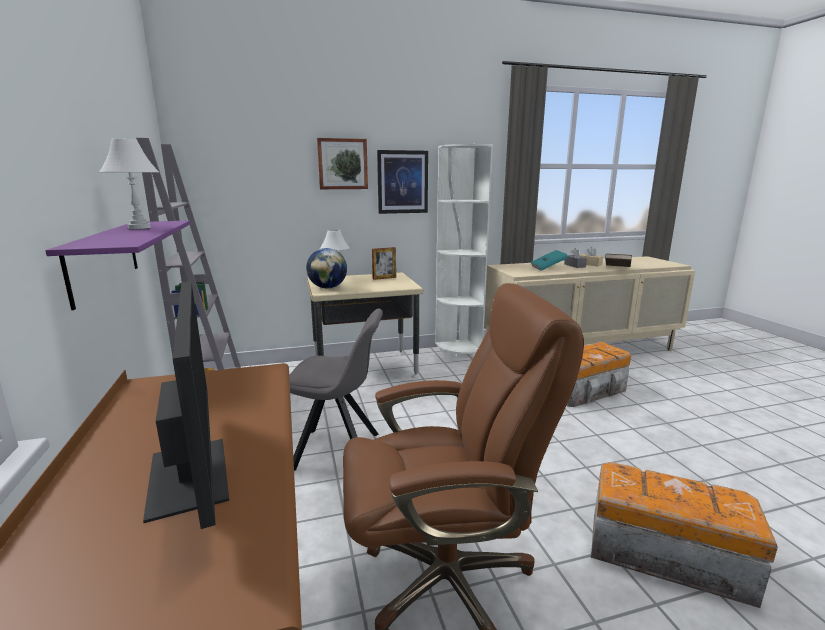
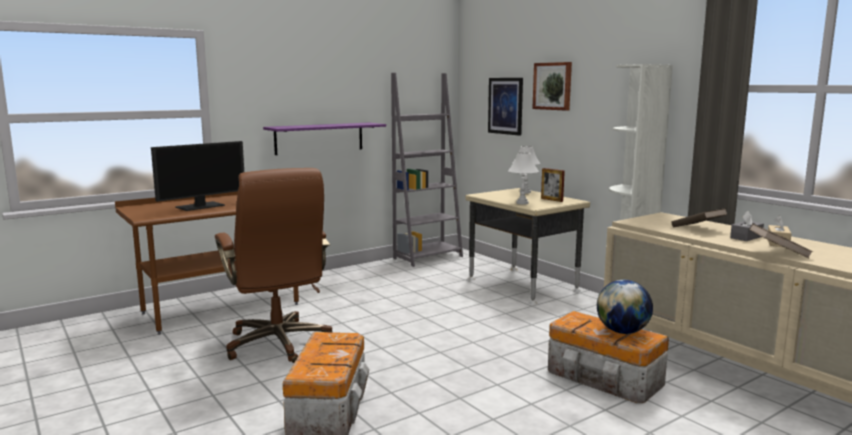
camera: 70 degrees right, 5 degrees down
(139, 227) = (340, 124): white table lamp -> white table lamp (522, 203)
(327, 287) = (492, 194): globe -> globe (622, 331)
(337, 451) = (386, 299): grey chair -> none
(402, 182) = (599, 105): picture -> picture (505, 106)
(548, 268) = (698, 229): turquoise book -> brown book

